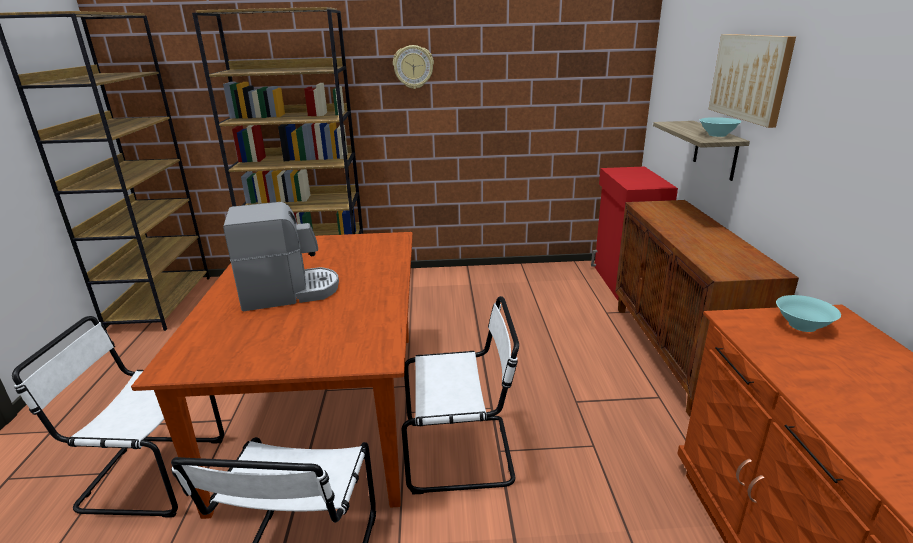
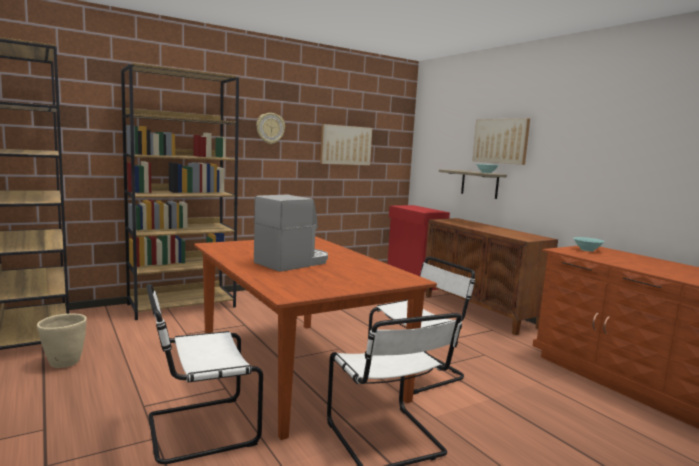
camera: 30 degrees left, 15 degrees down
(143, 348) = (64, 363): none -> beige planter
(531, 81) = (345, 145): none -> picture

